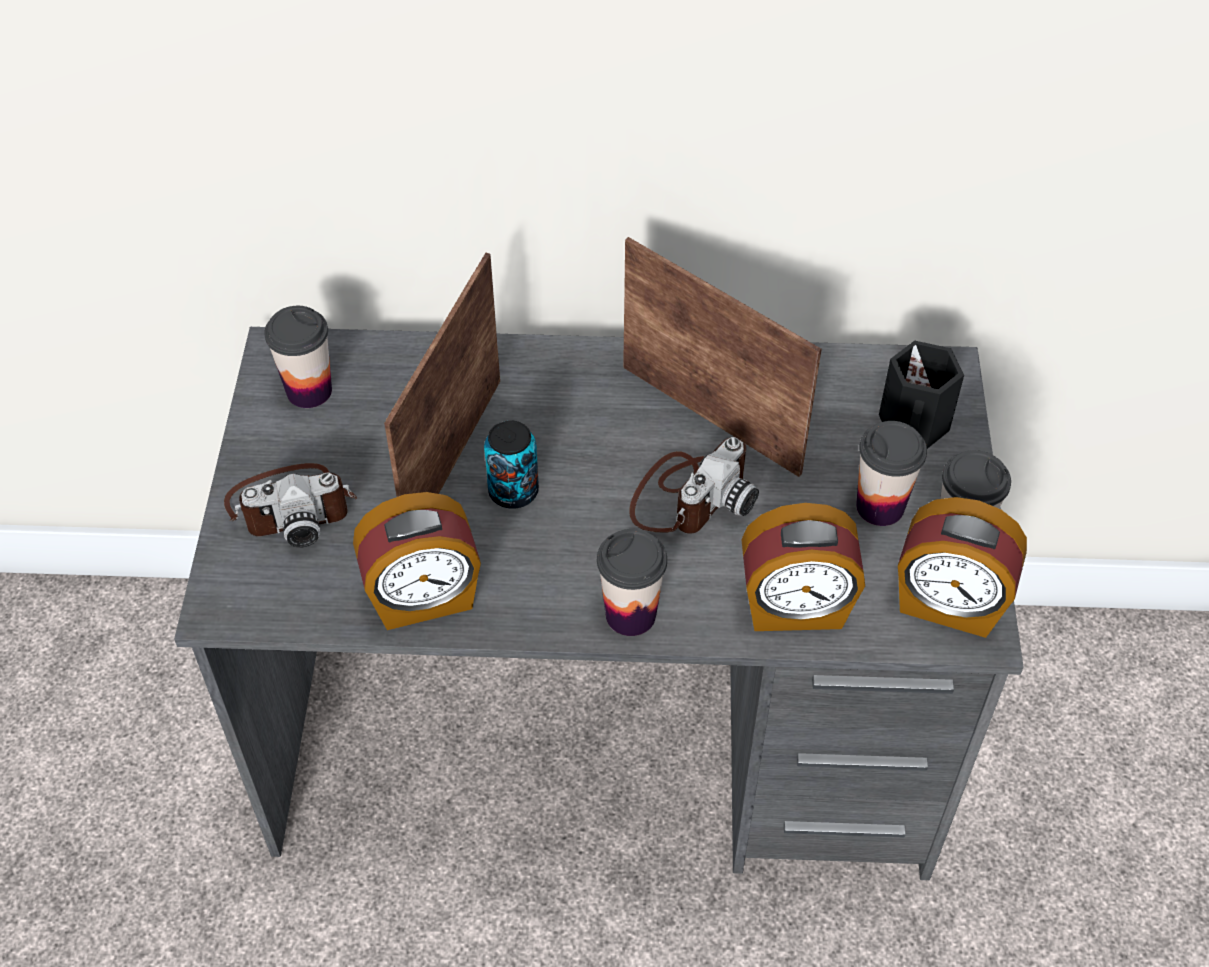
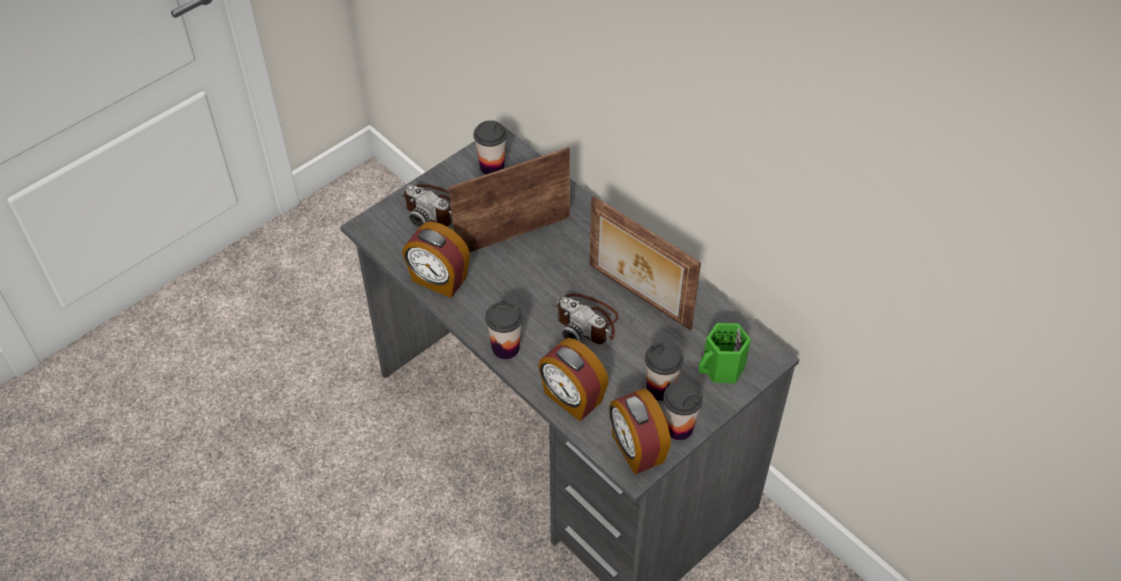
camera: 45 degrees right, 0 degrees up
(513, 491) = (520, 265): can -> none
(690, 495) = (587, 321): camera -> camera turned 45 degrees clockwise
(712, 416) = (638, 297): picture frame -> picture frame turned 135 degrees clockwise
(915, 425) = (722, 369): black mug -> green mug

